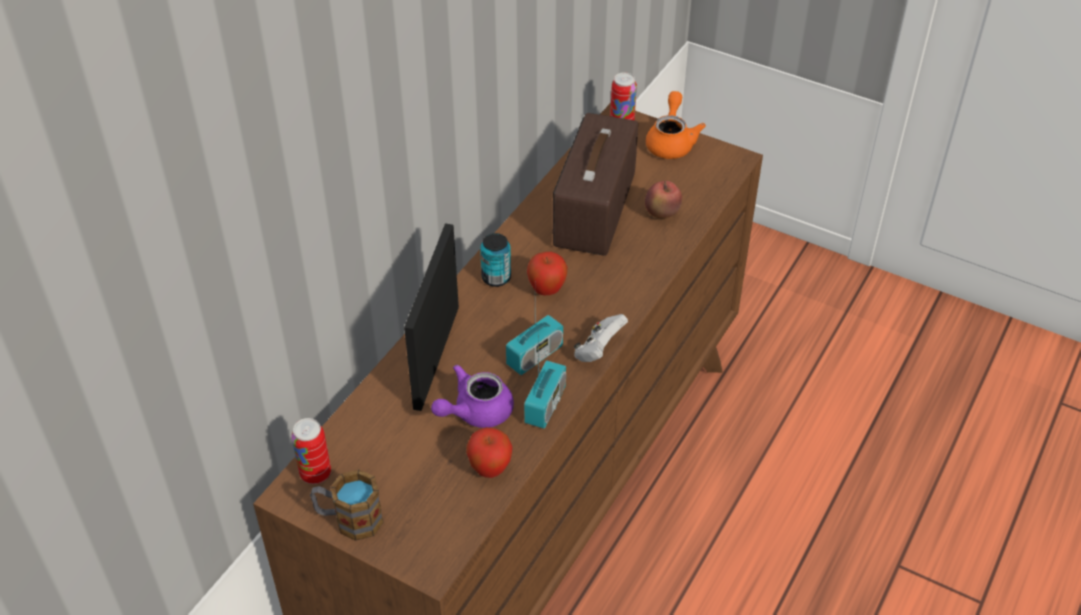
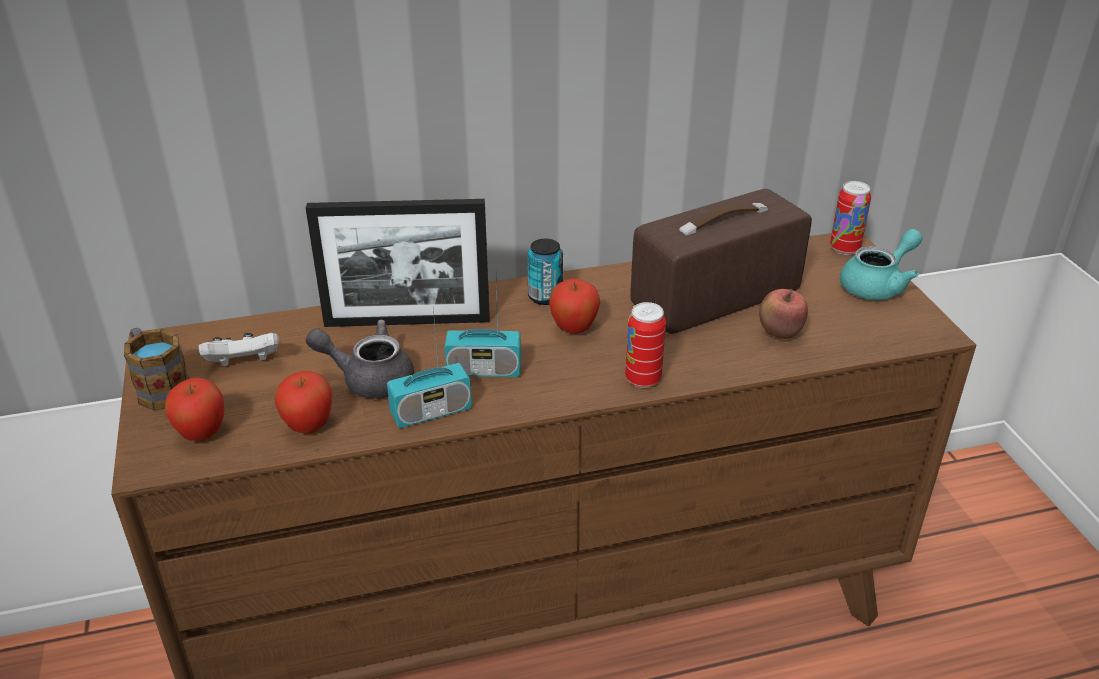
camera: 45 degrees right, 10 degrees down
(315, 474) = (194, 342): can -> can (643, 379)
(432, 524) = (202, 434): none -> apple
(436, 356) = (407, 321): picture frame -> picture frame turned 150 degrees counterclockwise
(475, 412) = (369, 378): purple teapot -> grey teapot
(598, 351) = (545, 402): white game controller -> white game controller (244, 364)
(671, 142) = (878, 285): orange teapot -> turquoise teapot

